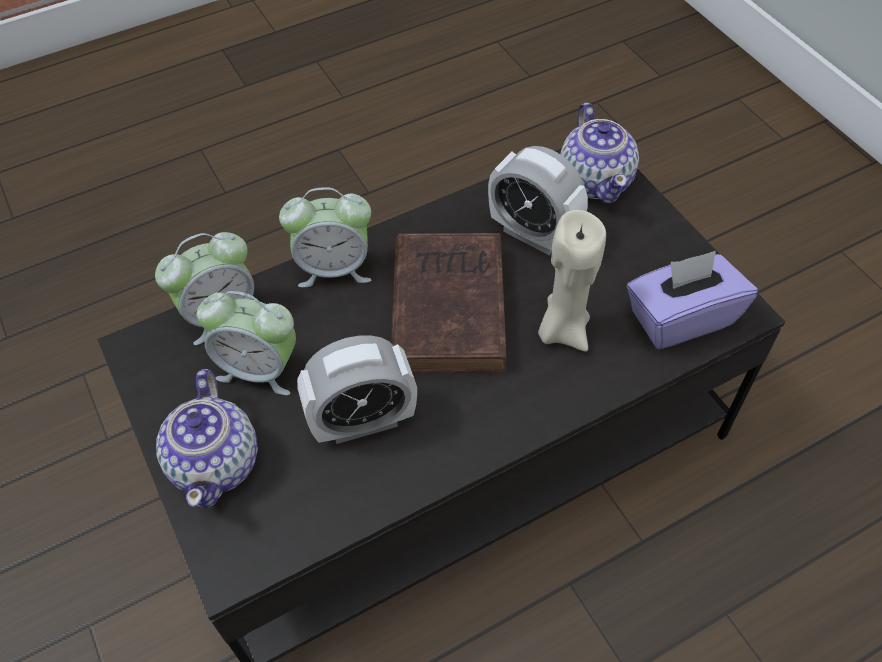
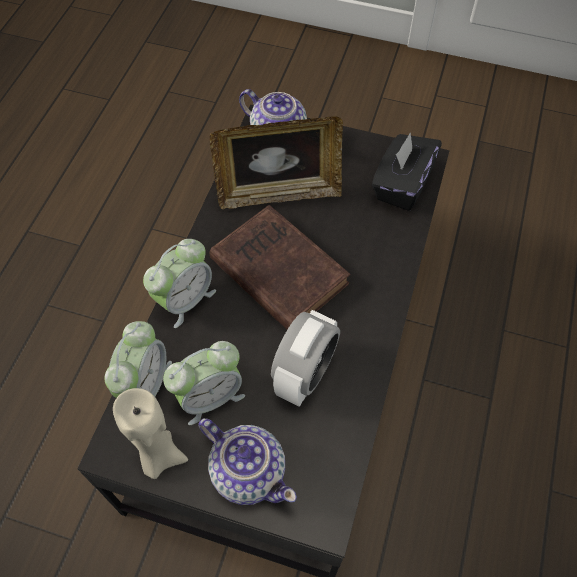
camera: 45 degrees left, 5 degrees up
(533, 234) = (278, 193): alarm clock -> picture frame
(562, 329) = (352, 236): beige candle -> beige candle (158, 455)
(680, 318) = (401, 185): purple tissue box -> black tissue box

